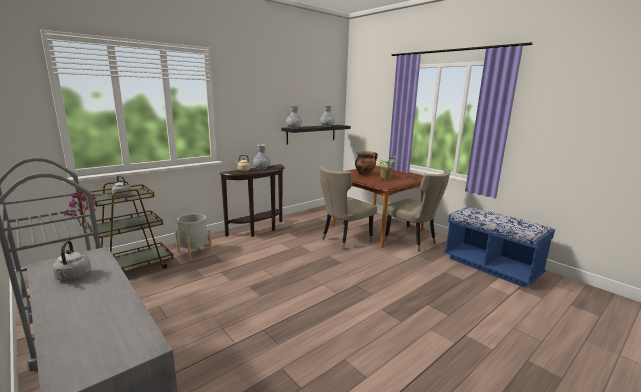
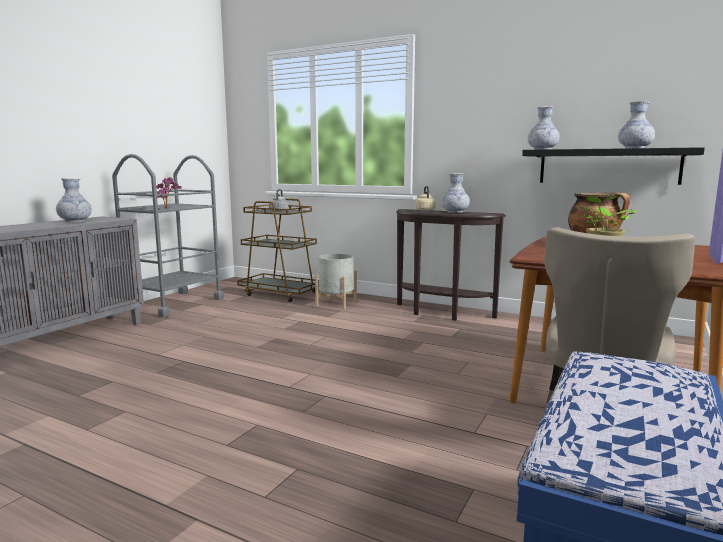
camera: 70 degrees right, 5 degrees down
(73, 277) = (75, 221): grey kettle -> vase
(344, 240) = (492, 366): beige chair -> none

